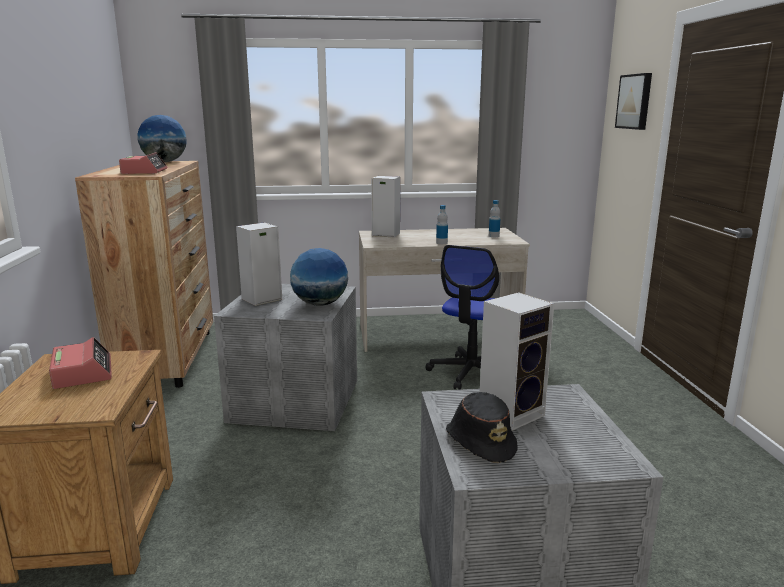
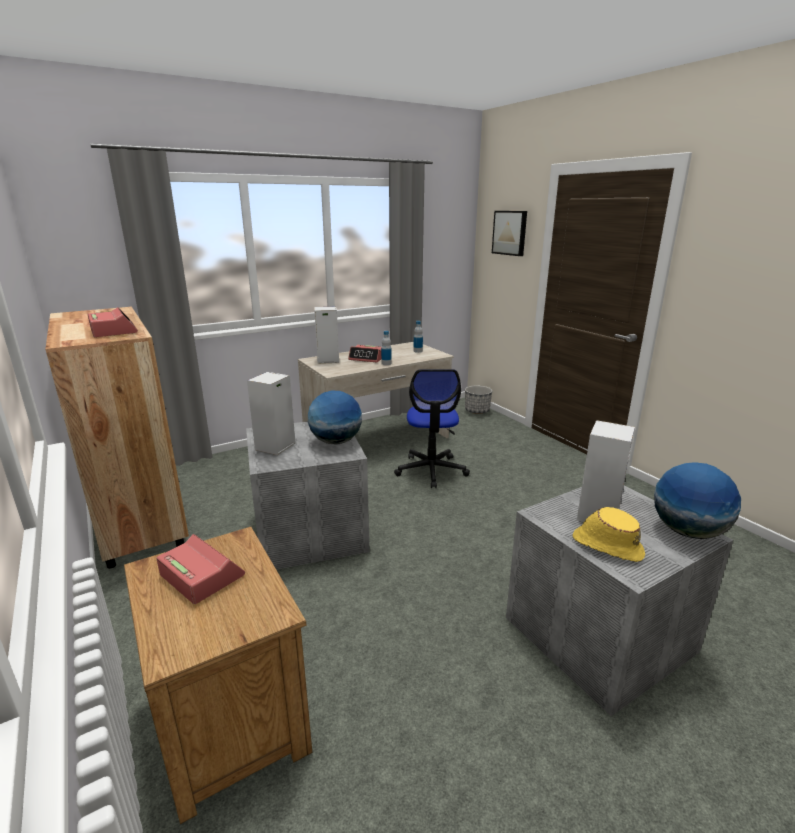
camera: 25 degrees left, 5 degrees up
(165, 162) = (98, 312): globe -> globe (688, 531)
(428, 237) = (367, 358): none -> alarm clock
(480, 441) = (606, 545): black hat -> yellow hat
(584, 324) = (477, 411): none -> planter

